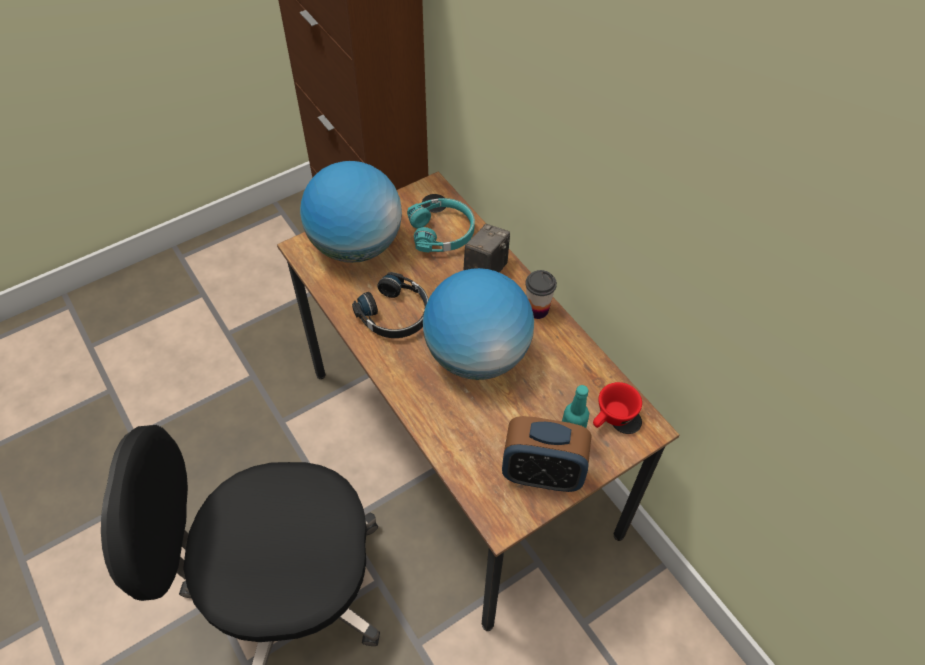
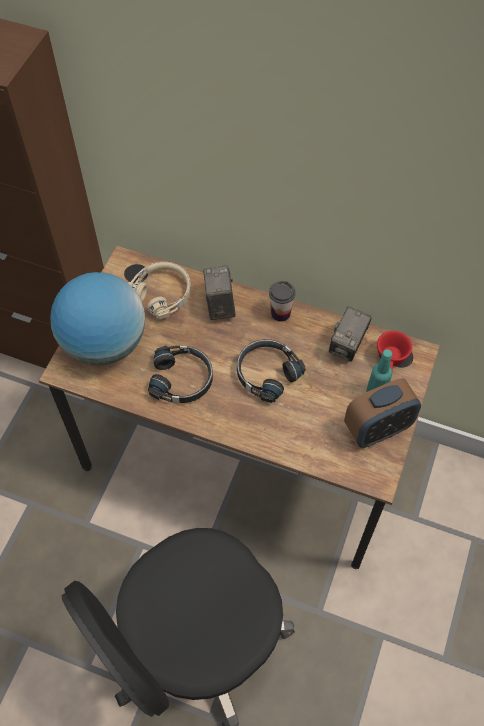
camera: 35 degrees left, 5 degrees up
(442, 231) = (162, 293): turquoise headphones -> beige headphones
(477, 354) = (266, 373): globe -> black headphones
(578, 377) = (347, 345): none -> camera

